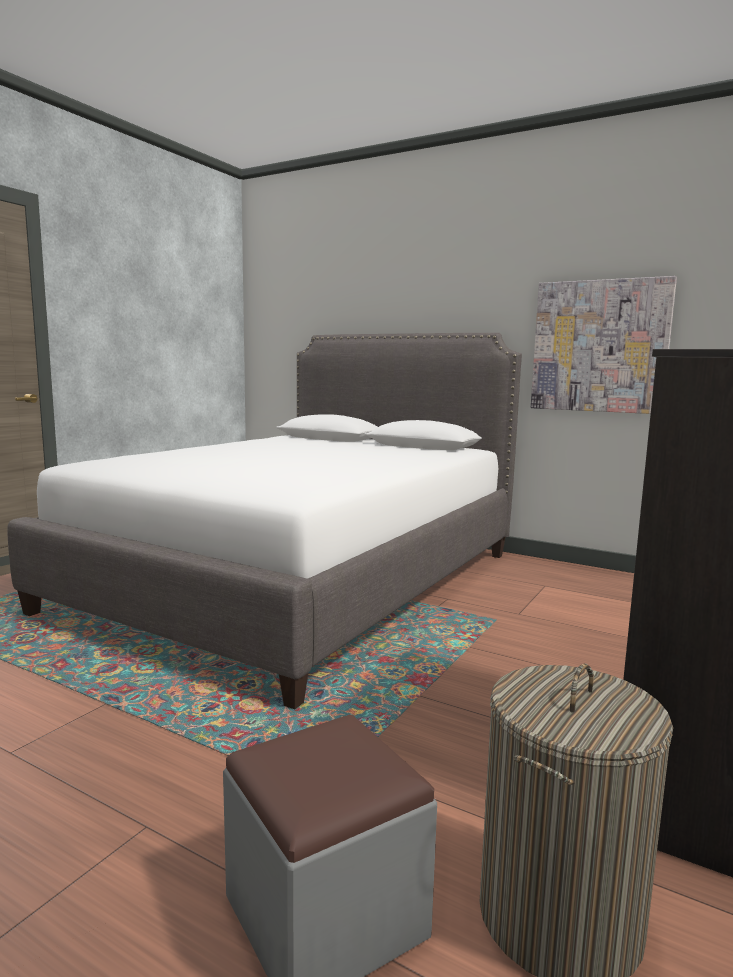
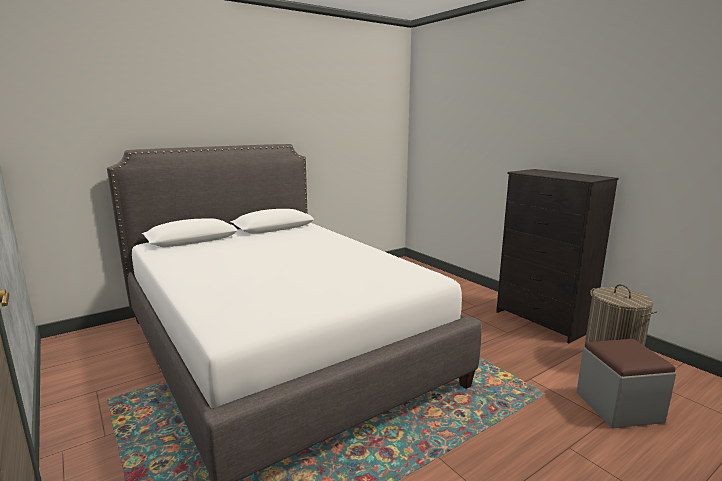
camera: 65 degrees left, 5 degrees up
(599, 346) = (337, 149): picture -> none

